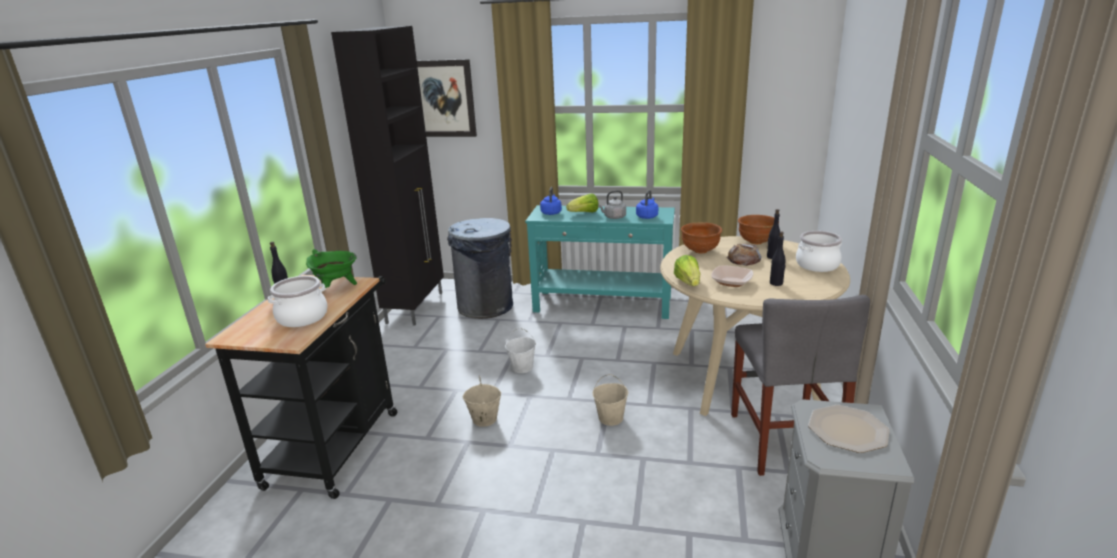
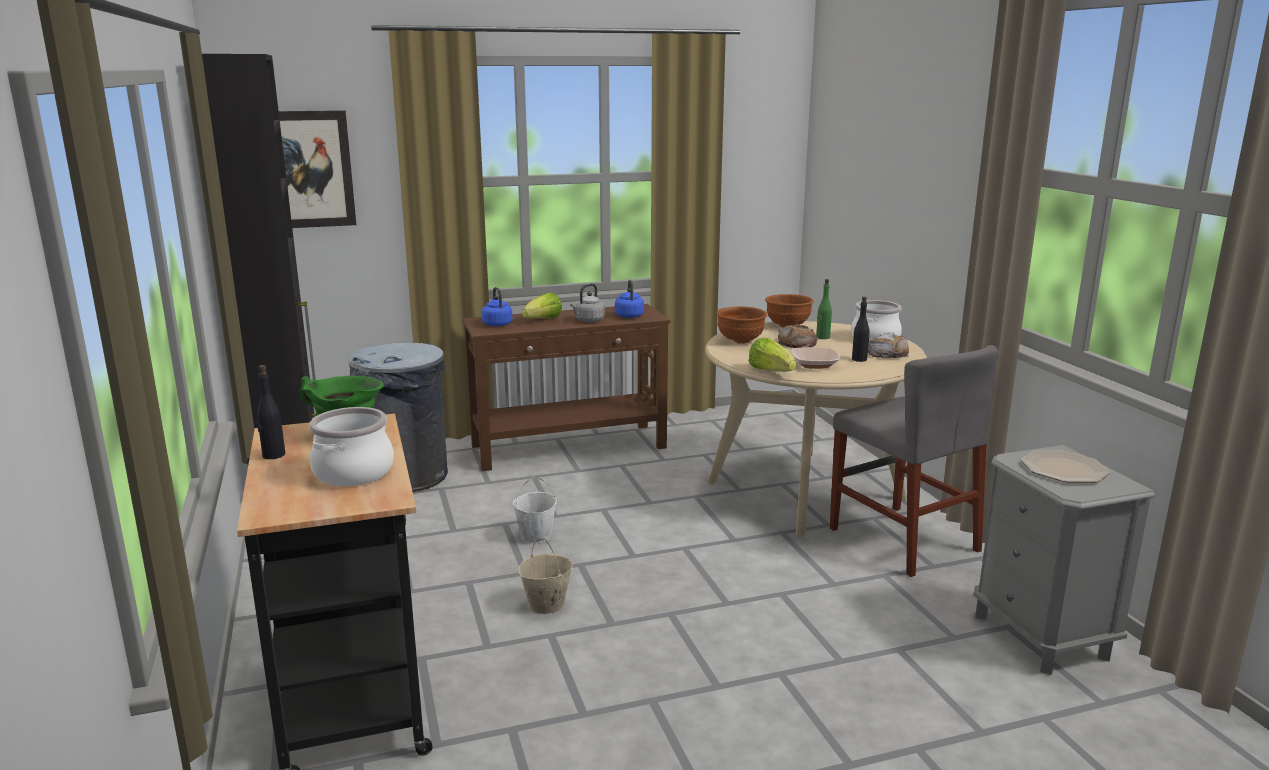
camera: 30 degrees left, 5 degrees down
(603, 305) = (570, 447): turquoise console table -> brown console table
(611, 418) = (704, 563): beige bucket -> none
(772, 257) = (822, 337): black bottle -> green bottle
(809, 281) = (887, 353): none -> bread

